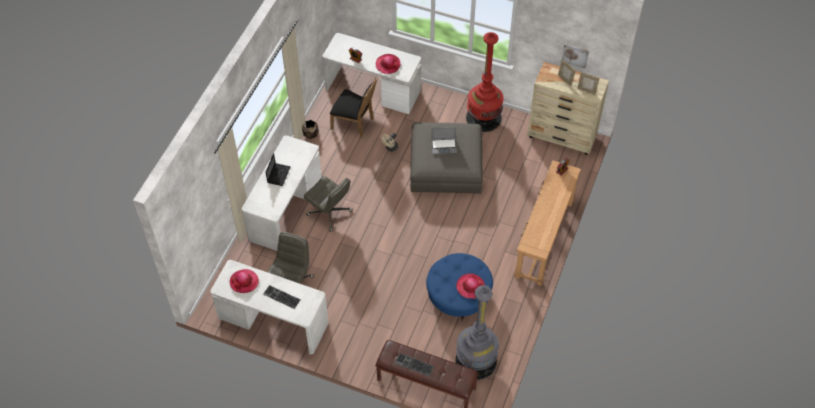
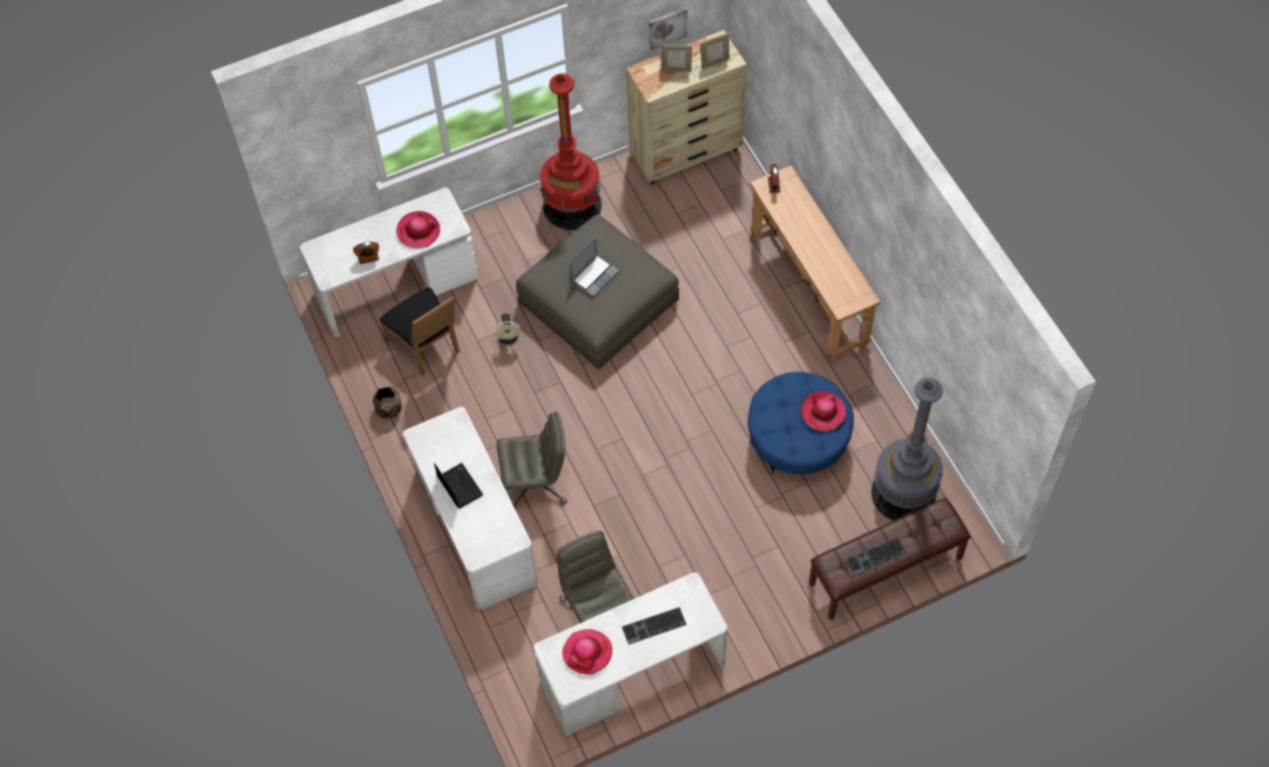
camera: 45 degrees left, 5 degrees up
(355, 123) = (427, 347): black chair -> black chair turned 75 degrees clockwise

